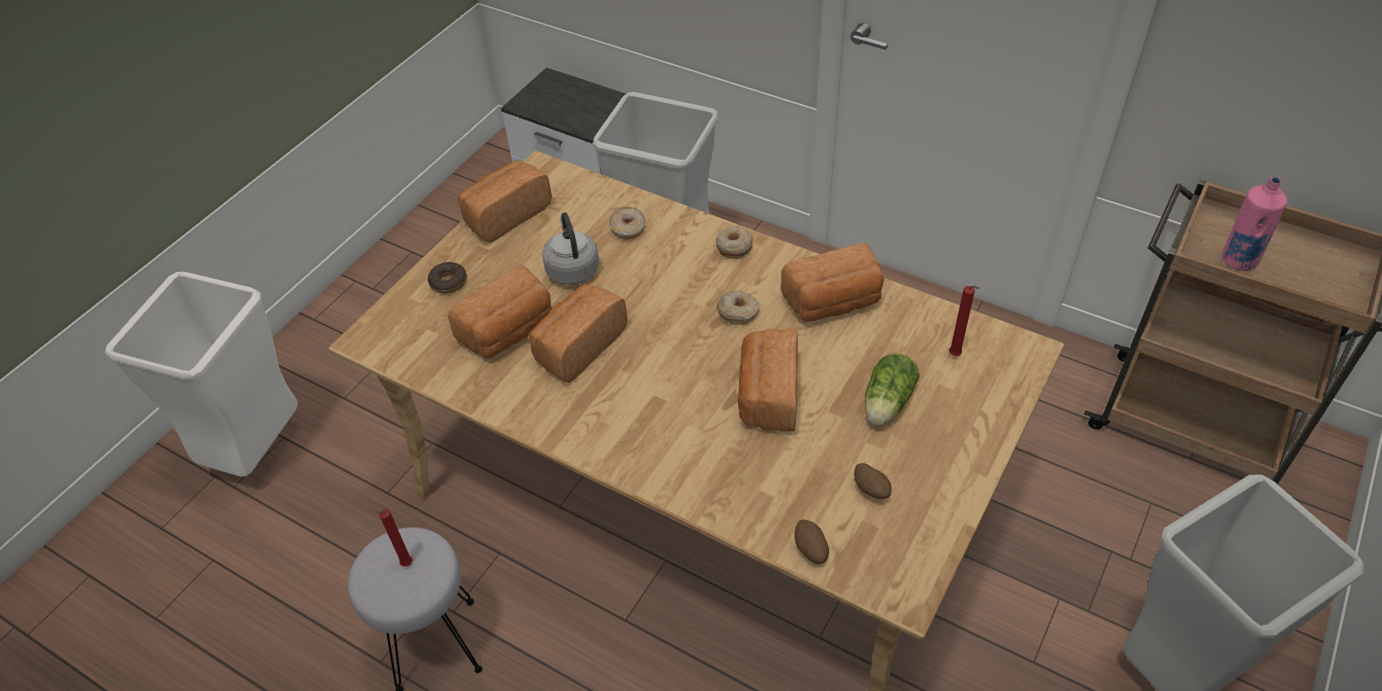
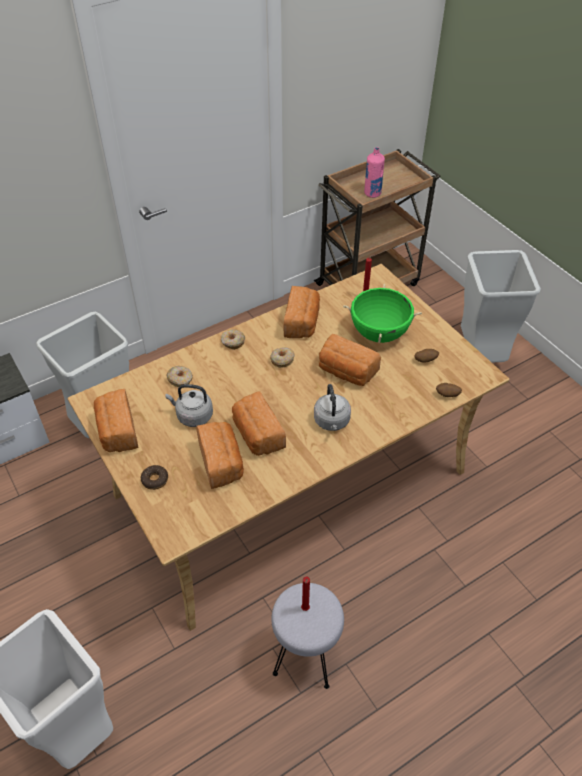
camera: 65 degrees left, 0 degrees up
(653, 418) = (332, 422): none -> grey kettle
(886, 404) = (379, 333): lettuce -> green cooking pot

